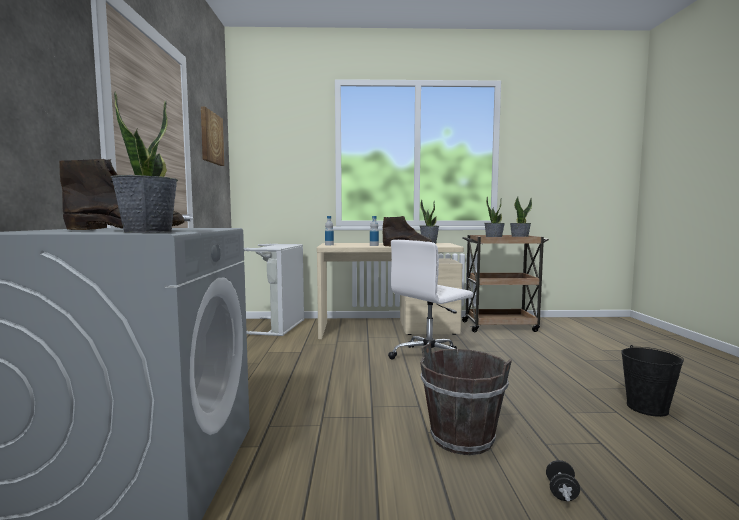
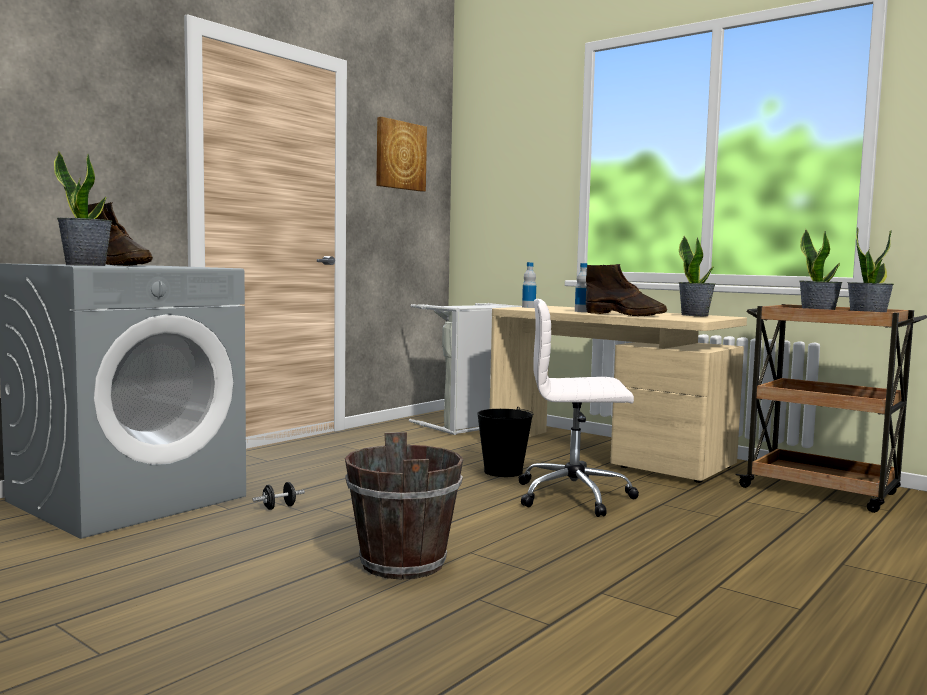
camera: 40 degrees right, 0 degrees up
(561, 492) = (380, 628): black dumbbell -> black dumbbell (279, 507)
(647, 408) = (749, 632): black bucket -> black bucket (503, 471)

